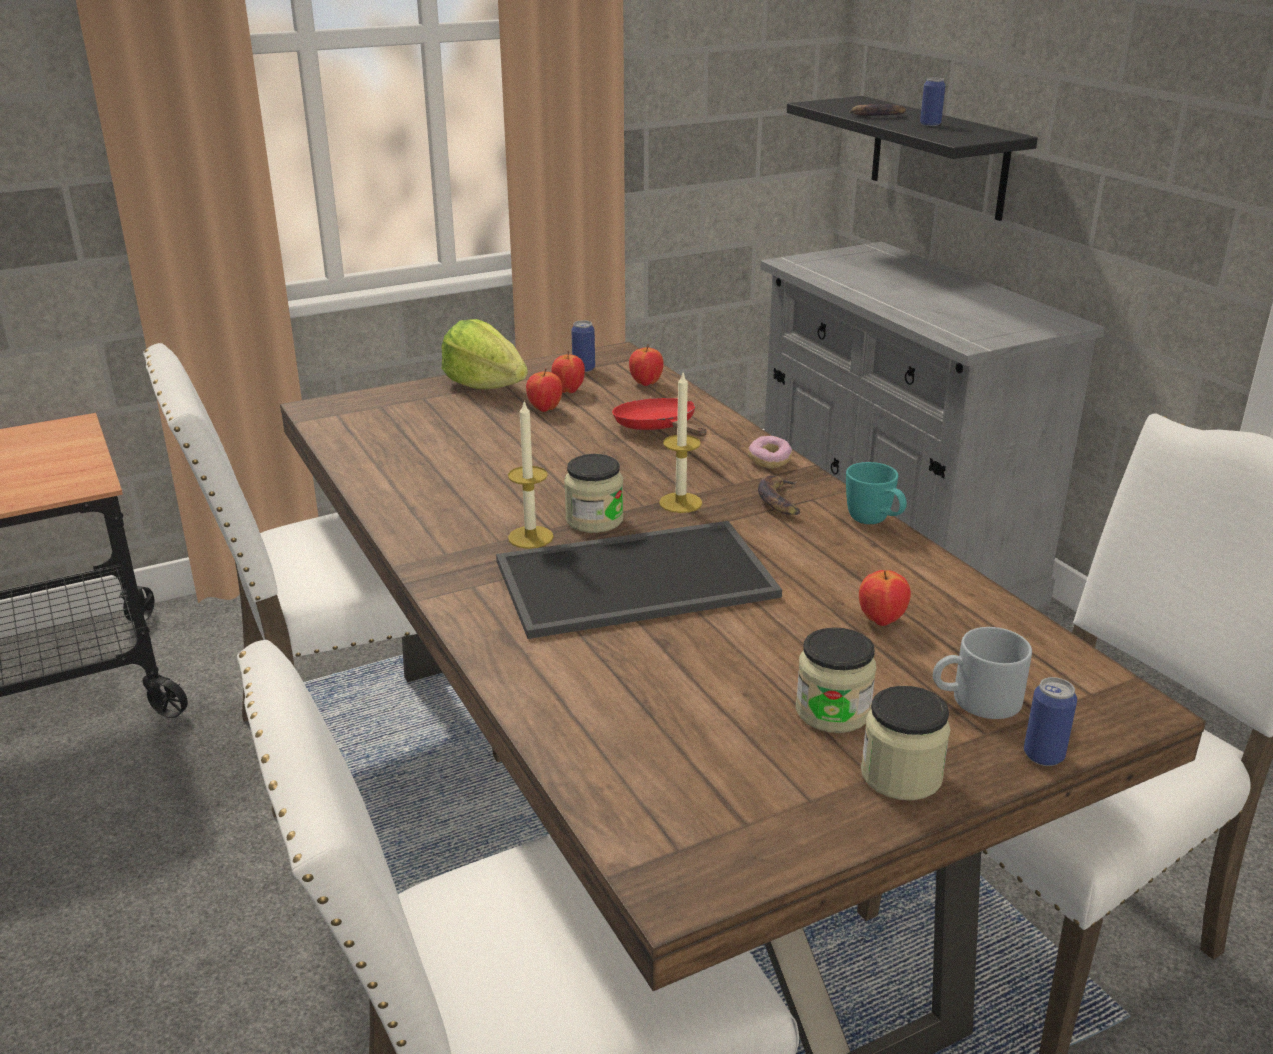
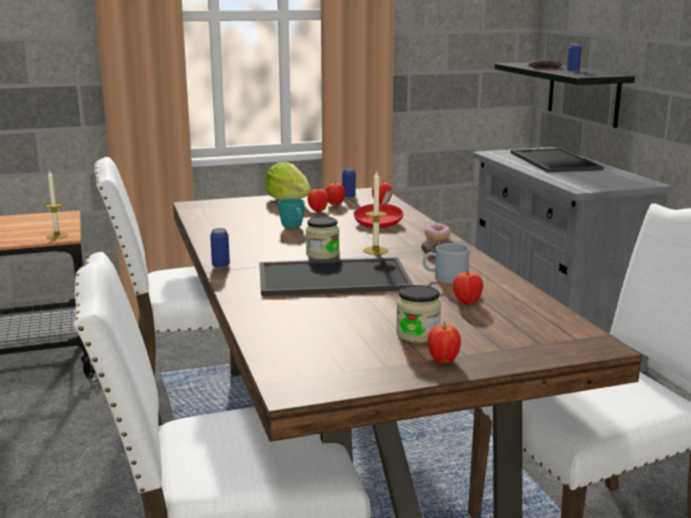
camera: 10 degrees right, 10 degrees down
(530, 537) = (283, 259): candle -> candle (57, 236)
(659, 428) = (379, 221): red frying pan -> red frying pan turned 150 degrees counterclockwise
(874, 522) = (485, 264): turquoise mug -> turquoise mug (293, 228)
(897, 277) = (552, 161): none -> tray
(901, 775) = (443, 361): jar -> apple
(976, 700) = (504, 336): grey mug -> grey mug (445, 278)
(1043, 755) = (532, 360): can -> can (220, 265)

